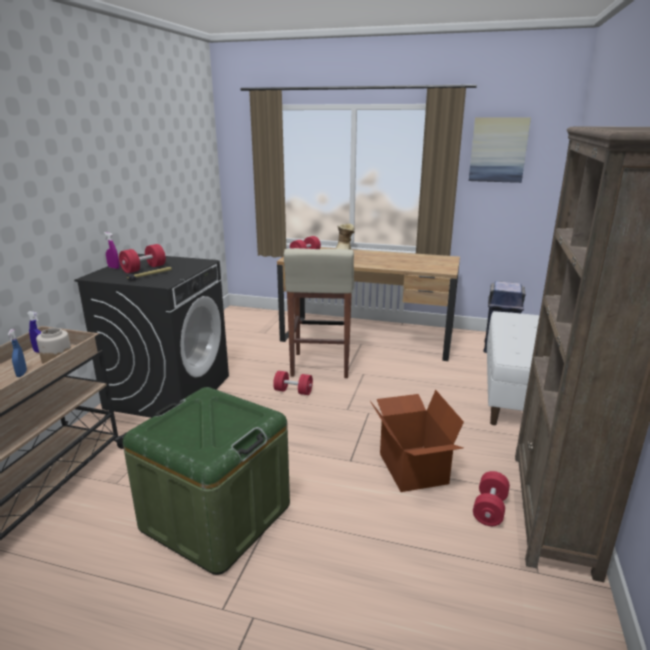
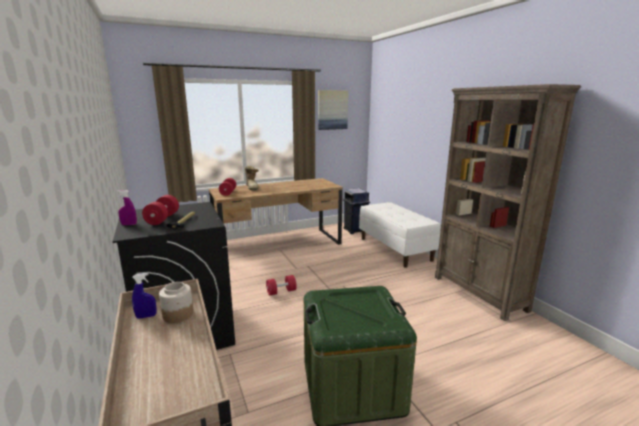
camera: 40 degrees left, 5 degrees down
(22, 374) = (169, 338): blue spray bottle -> none
(320, 366) = (275, 270): beige stool -> none
(411, 468) = (405, 303): cardboard box -> none
(489, 509) = (460, 305): red dumbbell -> none

